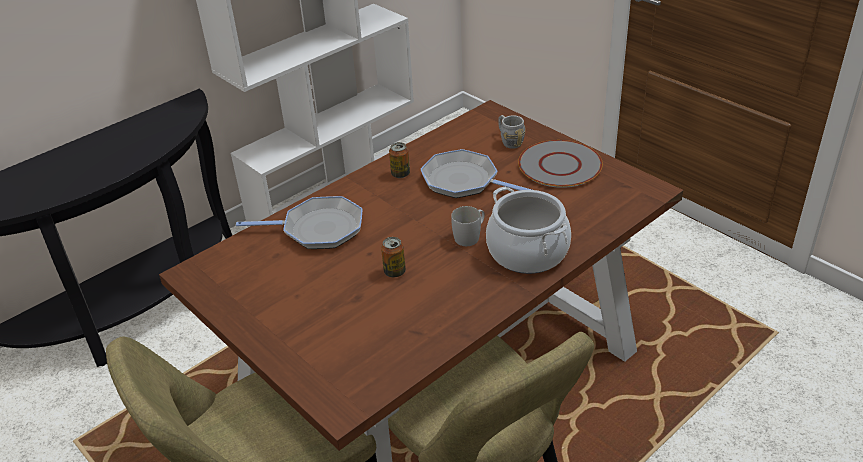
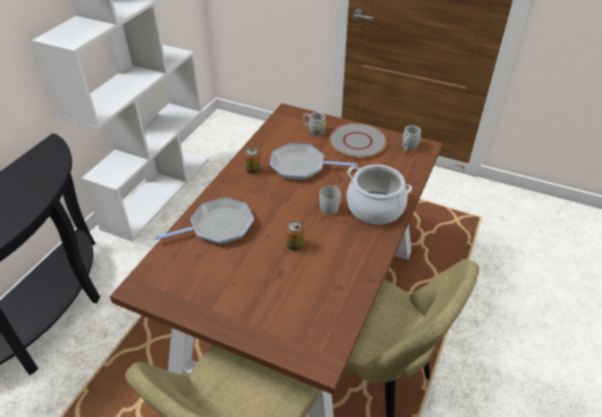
camera: 25 degrees left, 5 degrees up
(627, 186) = (408, 147): none -> grey mug

